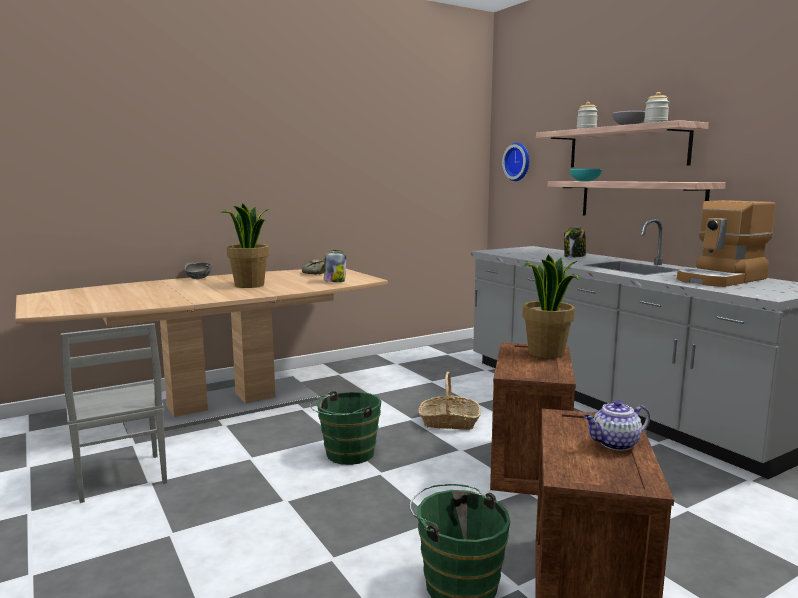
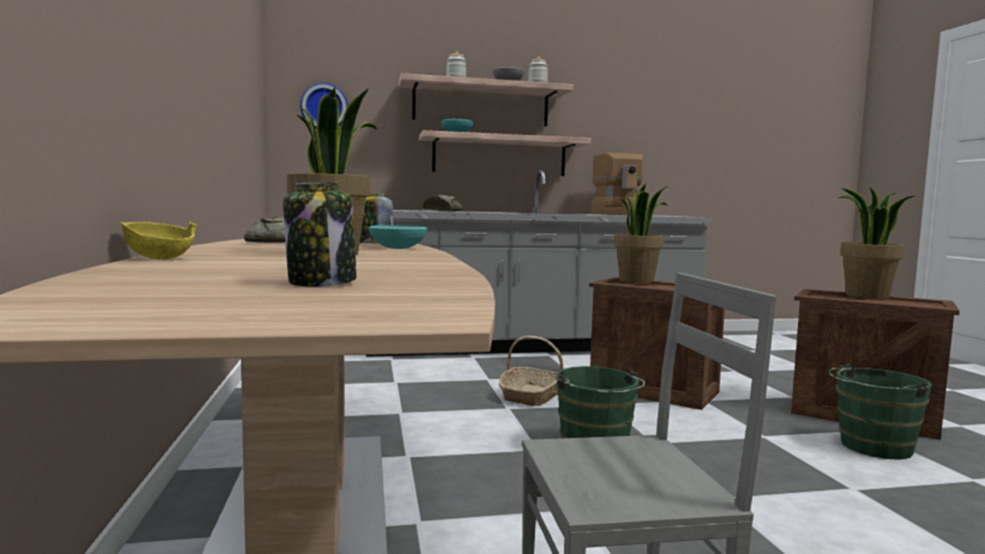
camera: 70 degrees left, 5 degrees down
(198, 278) = (160, 259): grey bowl -> yellow bowl
(307, 286) = (397, 248): none -> turquoise bowl
(534, 256) = (443, 211): none -> bread
(574, 256) = (465, 211): jar -> jar (322, 282)
(614, 444) = (866, 296): teapot -> potted plant

